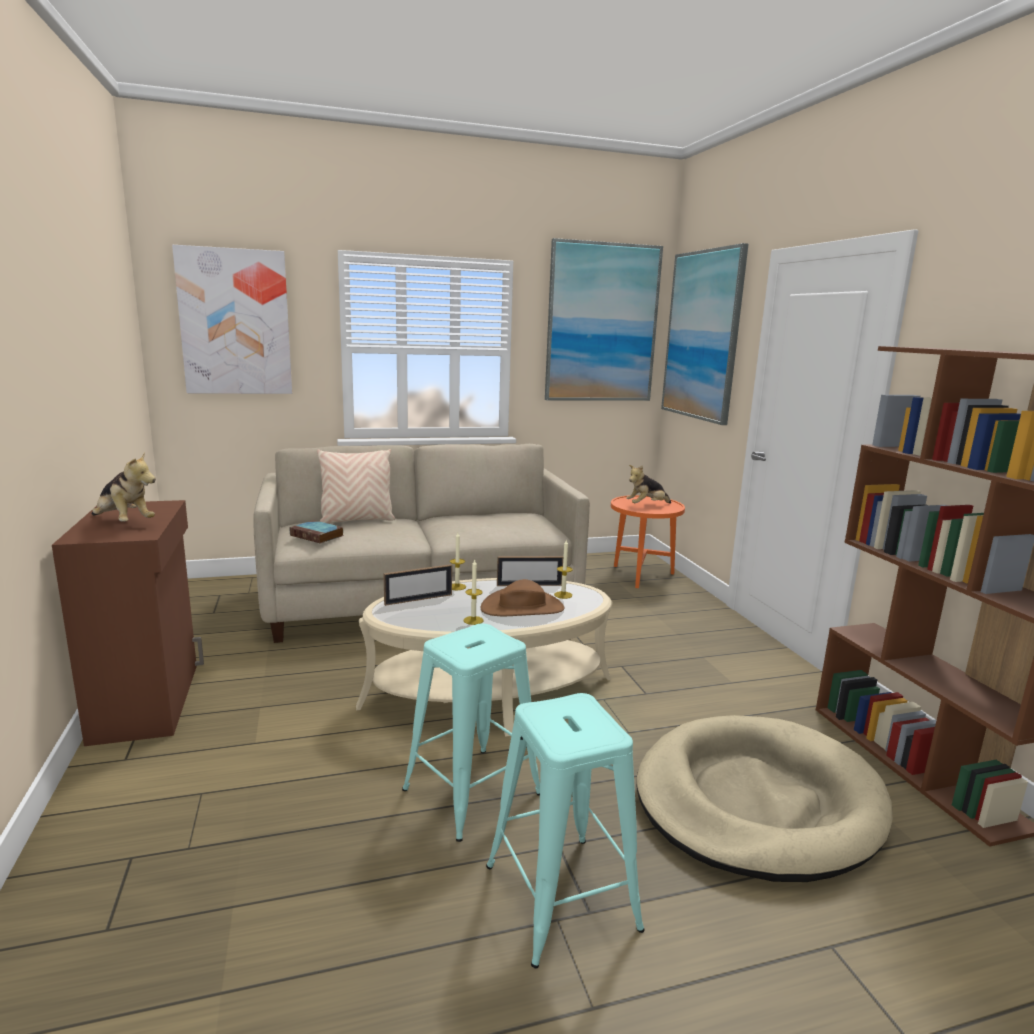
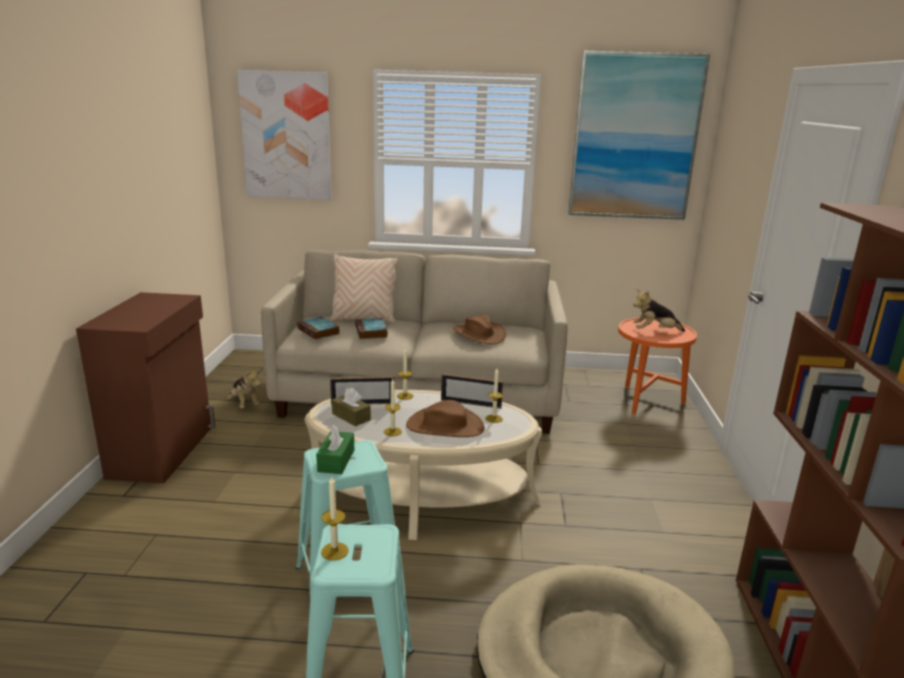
camera: 20 degrees right, 5 degrees up
(124, 523) = (138, 313): plush toy -> plush toy (244, 404)
(378, 530) = (371, 332): none -> book
(416, 613) = (351, 417): none -> brown tissue box
(468, 646) = (336, 460): none -> green tissue box
(491, 522) = (479, 334): none -> brown hat
(550, 727) = (334, 551): none -> candle
(702, 335) = (734, 156): picture -> none

